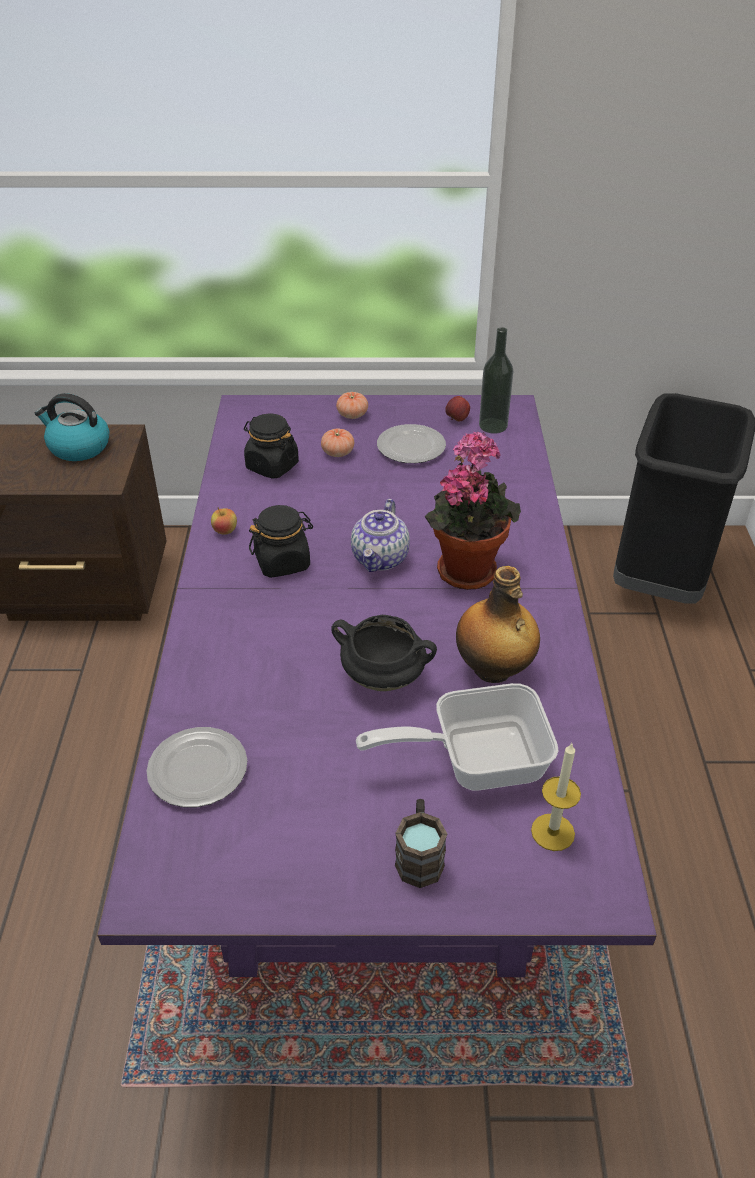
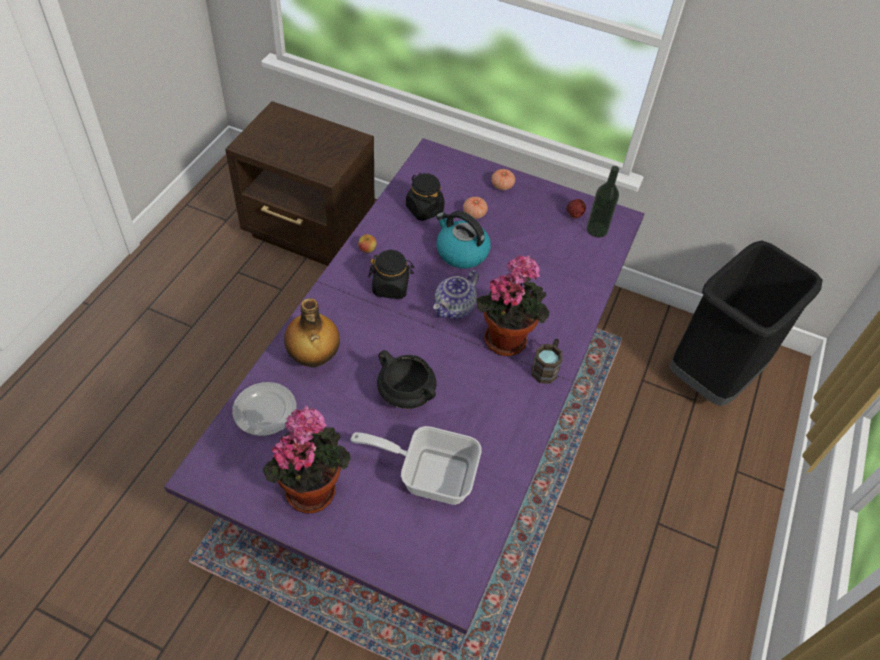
camera: 20 degrees right, 10 degrees up
(78, 447) = (322, 140): kettle -> kettle (461, 252)
(325, 842) = (311, 487): none -> potted plant
(411, 447) = (527, 227): plate -> none
(419, 855) = (359, 519): brown mug -> brown mug (546, 368)
(493, 670) = (478, 418): bottle -> bottle (313, 358)
(552, 832) = (446, 540): candle -> none

